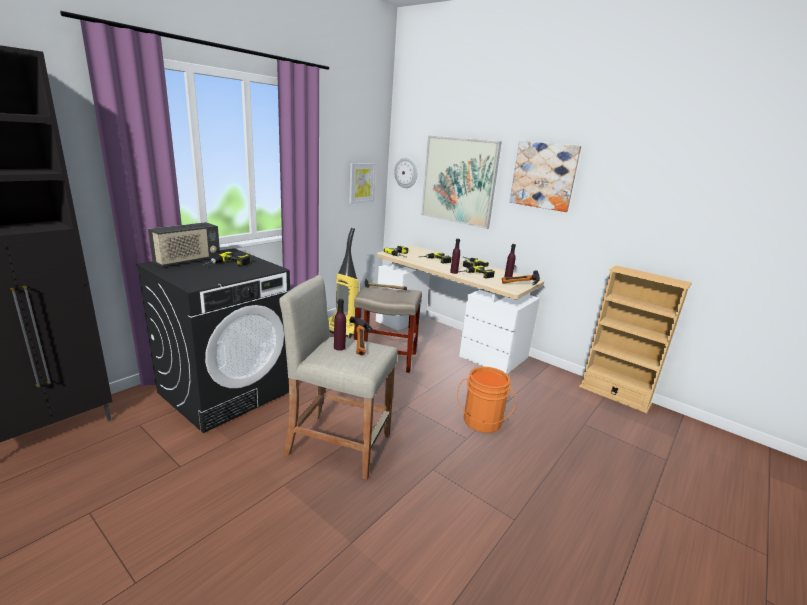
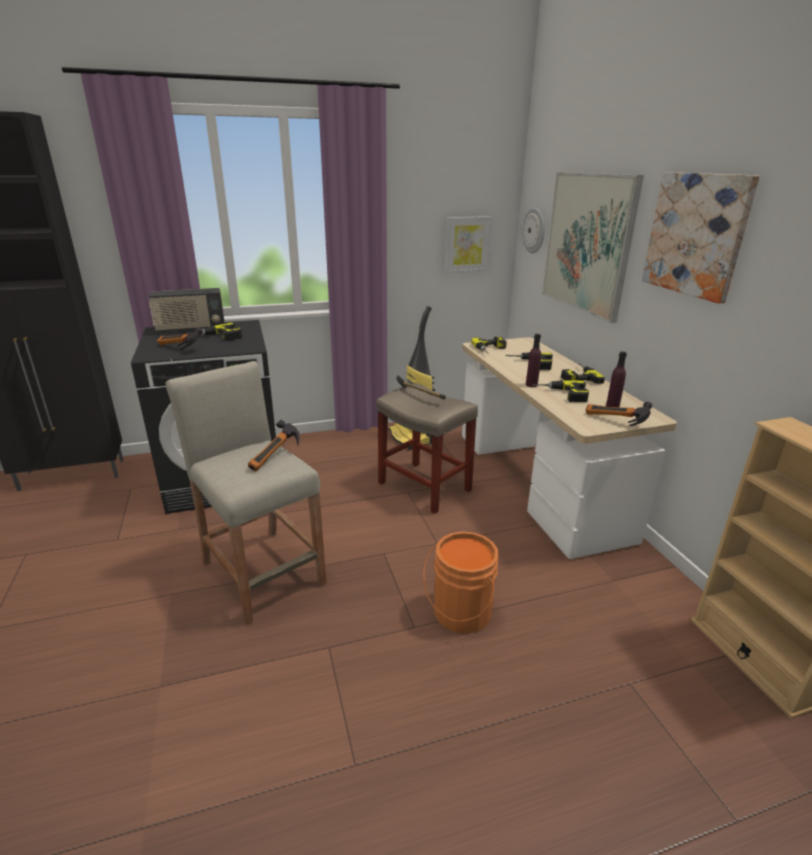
camera: 35 degrees right, 5 degrees up
(210, 277) = (177, 349): none -> hammer
(339, 347) = (247, 455): purple bottle -> none

